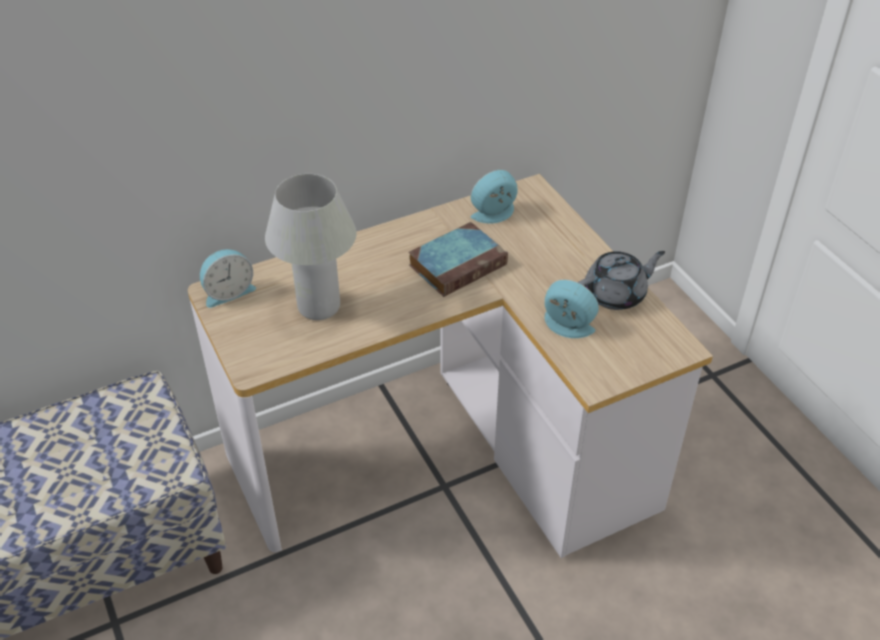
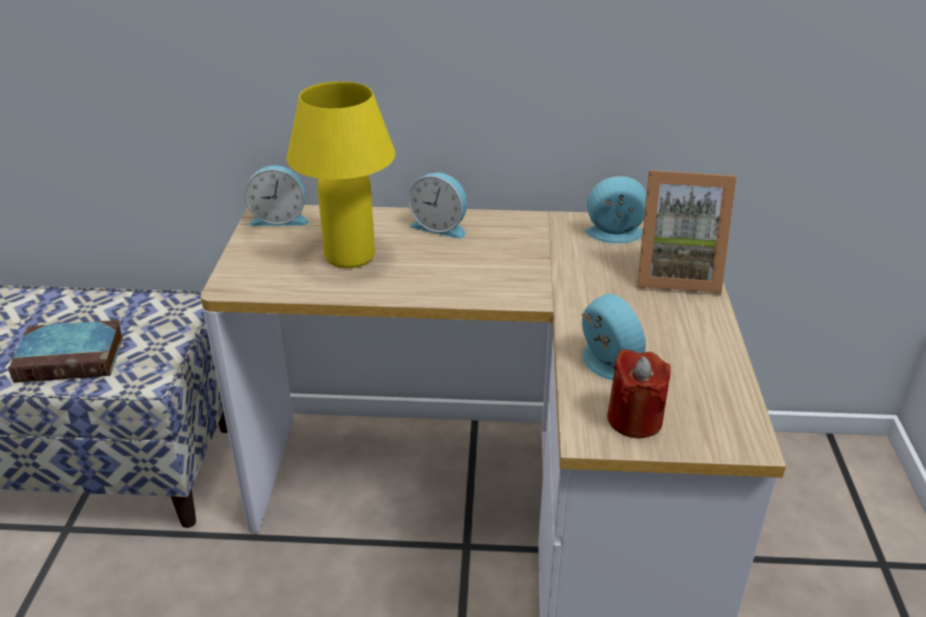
camera: 30 degrees right, 10 degrees down
(319, 306) = (349, 256): white table lamp -> yellow table lamp
(363, 252) = (440, 226): none -> alarm clock
(458, 263) = (532, 265): book -> book (73, 357)
(559, 234) = (676, 274): none -> picture frame
(612, 361) = (634, 419): none -> red candle
(616, 294) = (699, 353): grey teapot -> none

